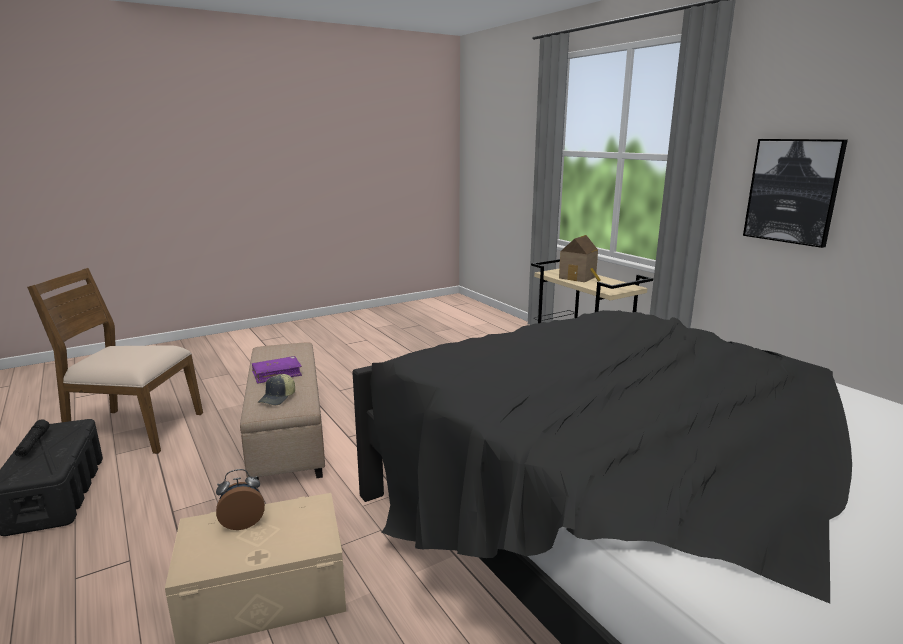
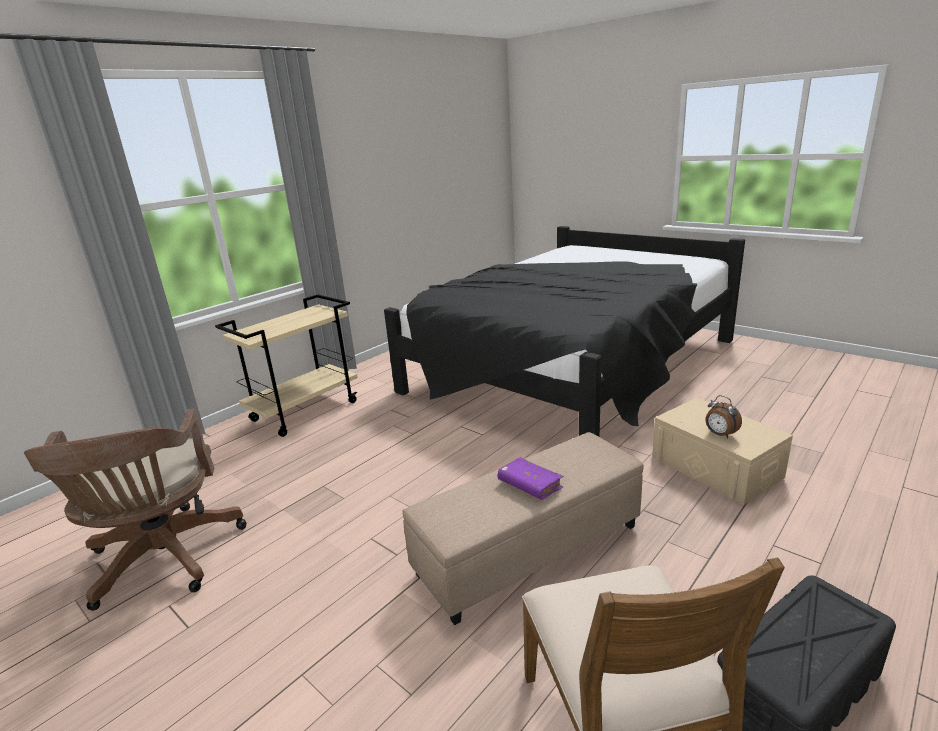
camera: 105 degrees left, 5 degrees up
(33, 444) = (820, 662): black flashlight -> none
(278, 398) = (582, 460): cap -> none
(405, 337) = (164, 561): none -> brown office chair
(579, 278) = (279, 325): toy house -> none
(792, 191) = (364, 195): picture -> none

